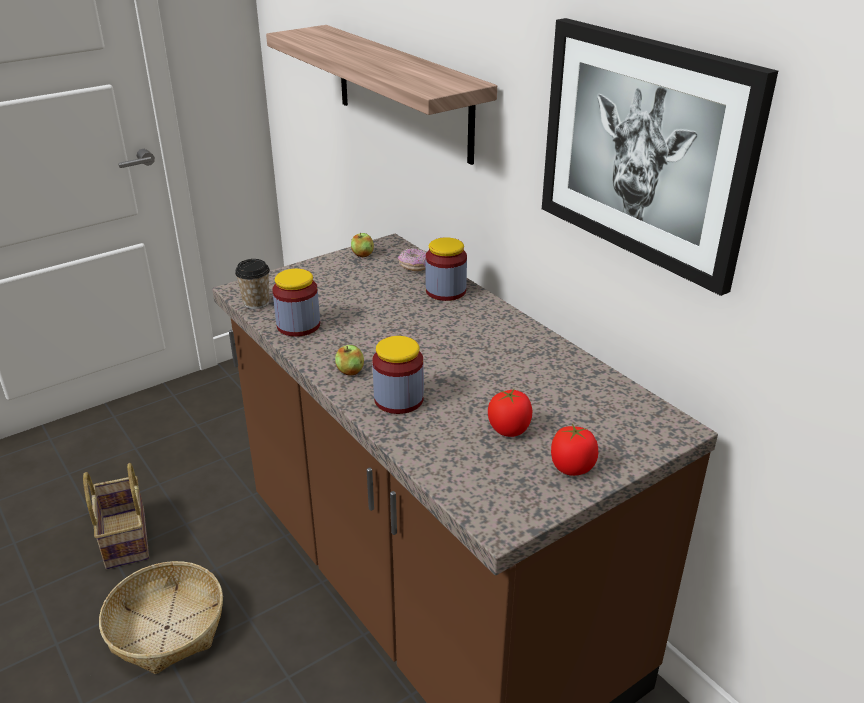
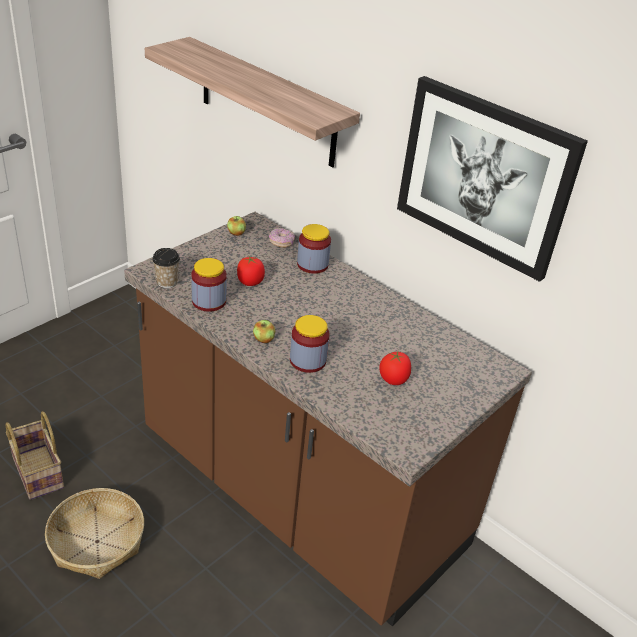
camera: 15 degrees left, 5 degrees up
(572, 468) = (444, 405): tomato -> tomato (250, 282)

